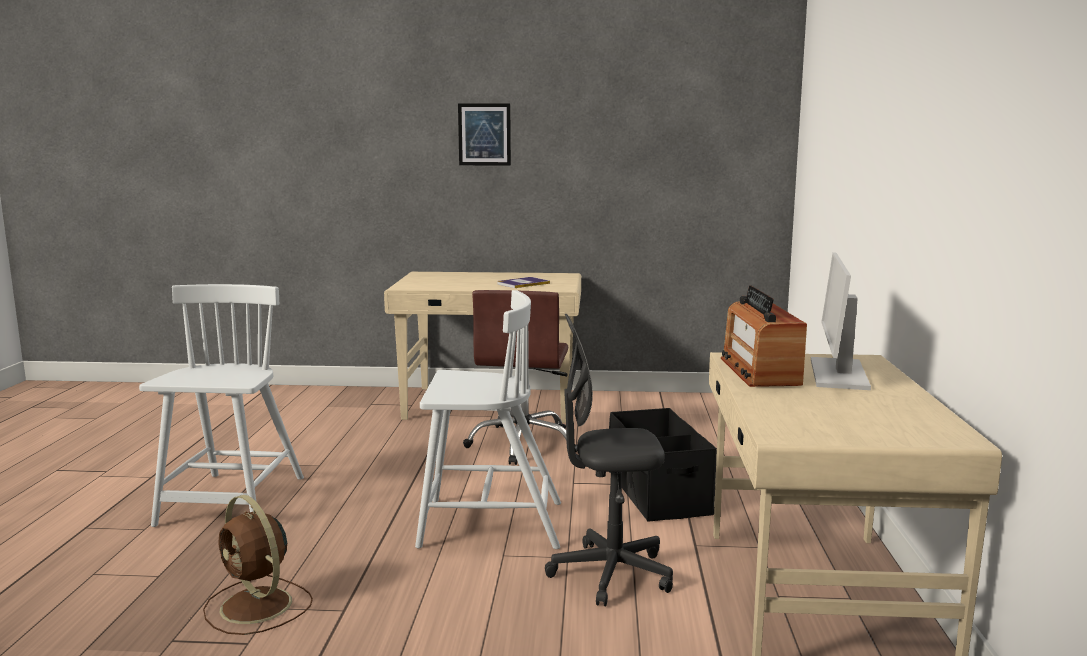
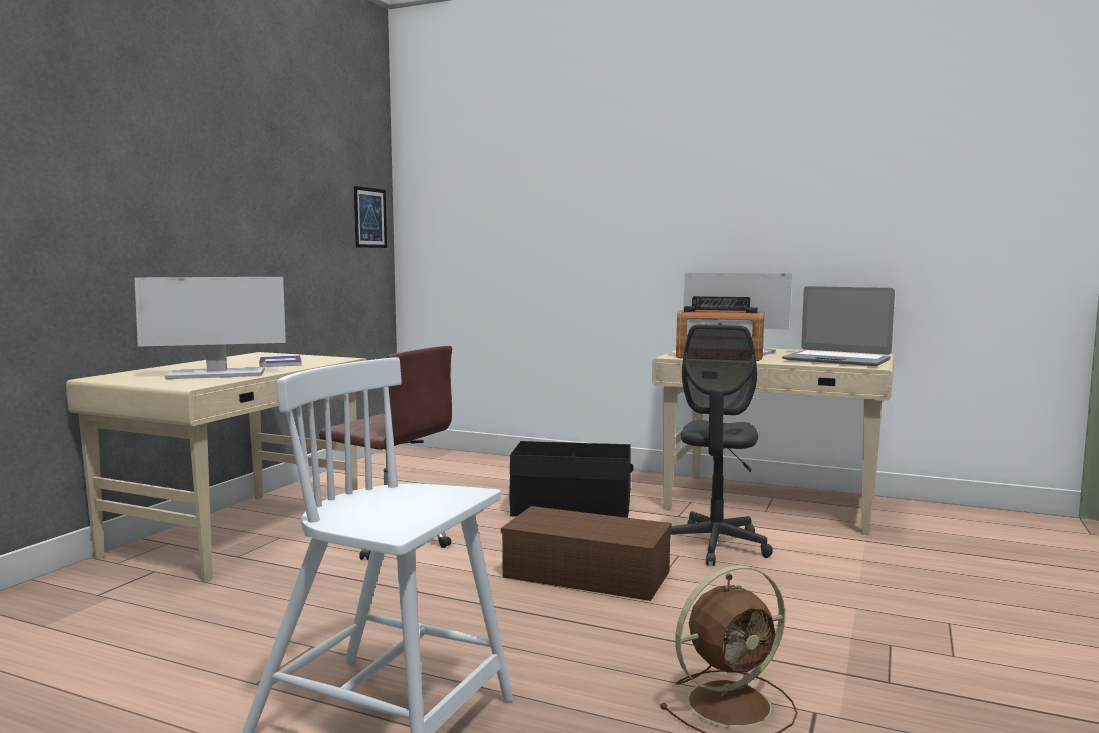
camera: 70 degrees left, 5 degrees down
(452, 283) = (215, 374): none -> monitor
(484, 134) = (151, 176): picture -> picture (370, 218)
(488, 524) = (589, 574): white chair -> brown storage box
(824, 418) = (837, 360): none -> laptop

